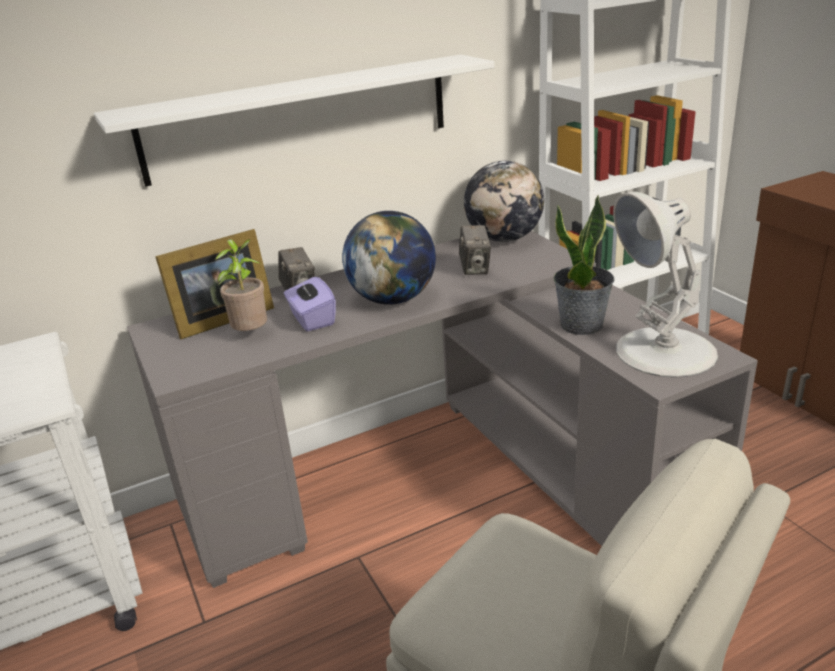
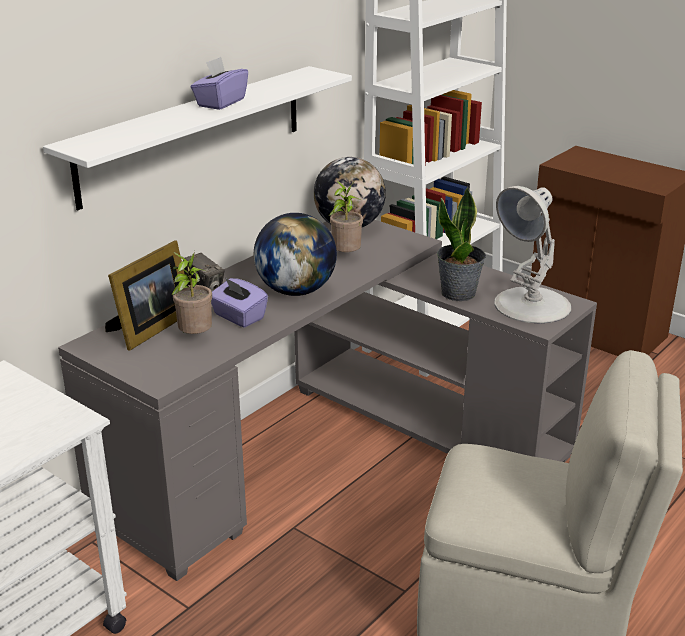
camera: 25 degrees left, 0 degrees up
(318, 82) = (220, 103): none -> purple tissue box
(475, 269) = (345, 256): camera -> potted plant

